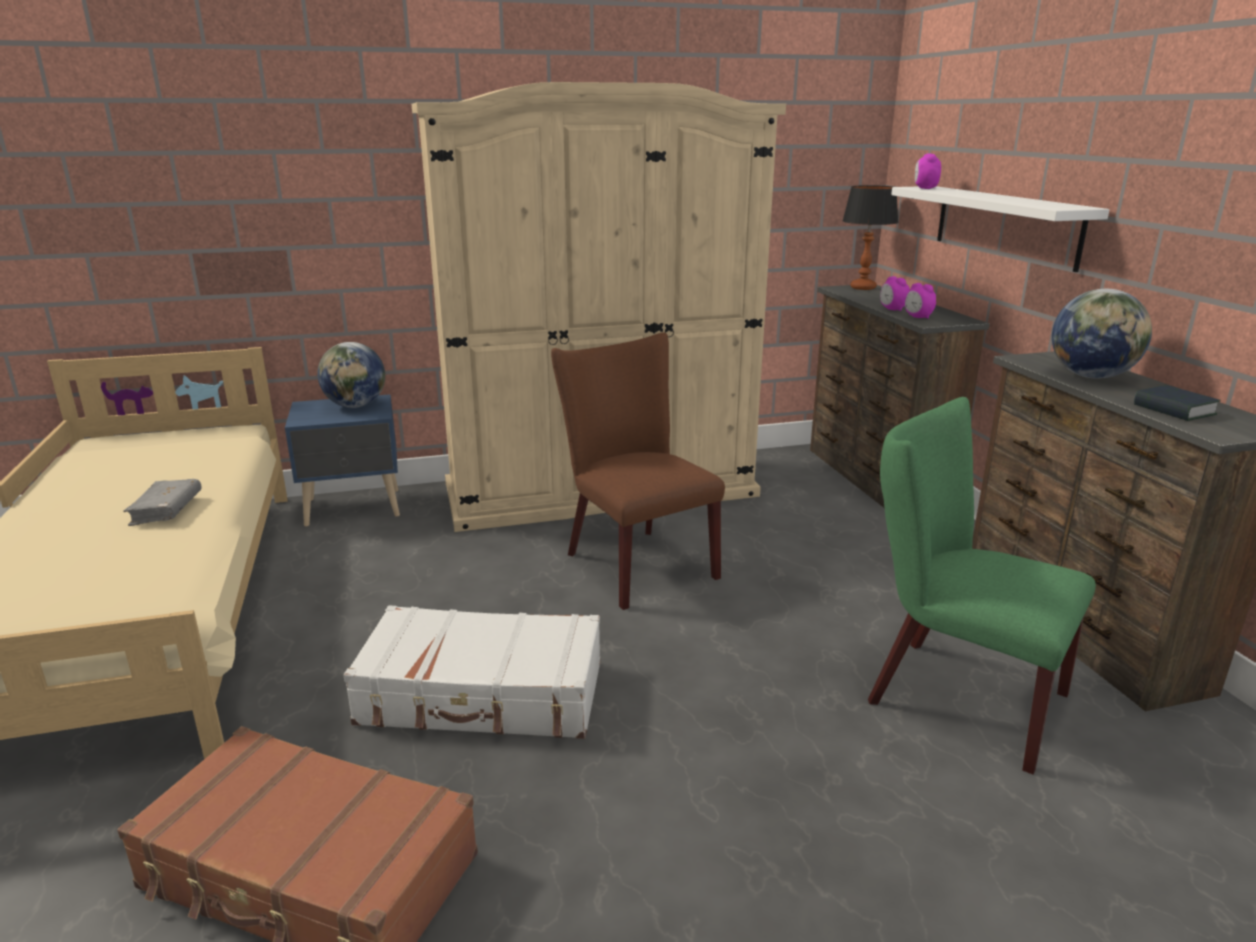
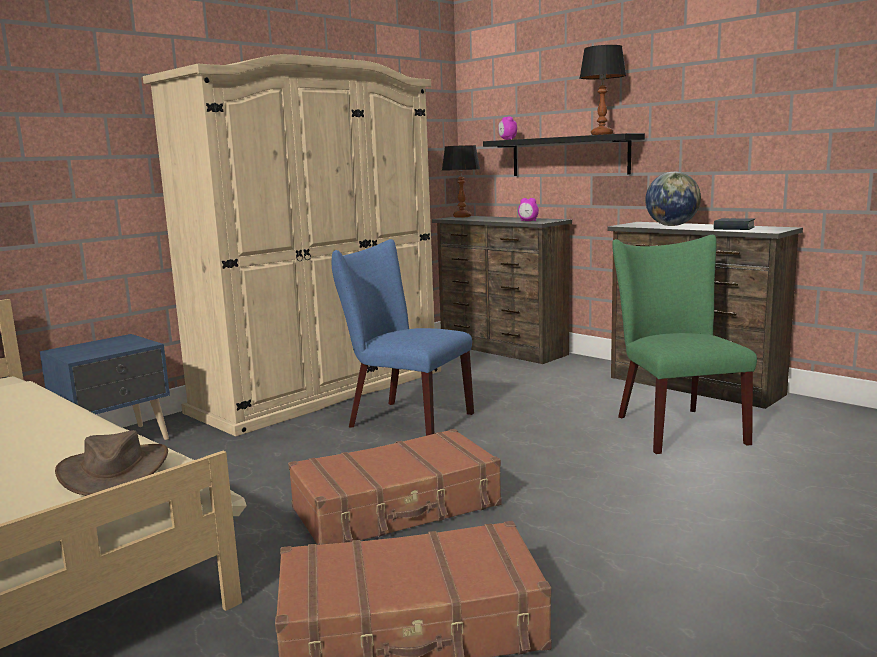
camera: 30 degrees left, 10 degrees down
(130, 594) = (114, 471): none -> brown hat
(166, 510) = (37, 429): grey book -> none
(356, 406) = (113, 343): globe -> none
(482, 695) = (397, 507): white suitcase -> brown suitcase
(633, 562) = (403, 419): brown chair -> blue chair
(892, 309) = (505, 220): alarm clock -> none
(953, 695) = (674, 427): green chair -> green chair turned 75 degrees clockwise
(1005, 225) = (569, 156): white shelf -> black shelf
(1038, 203) = (601, 134): none -> table lamp

